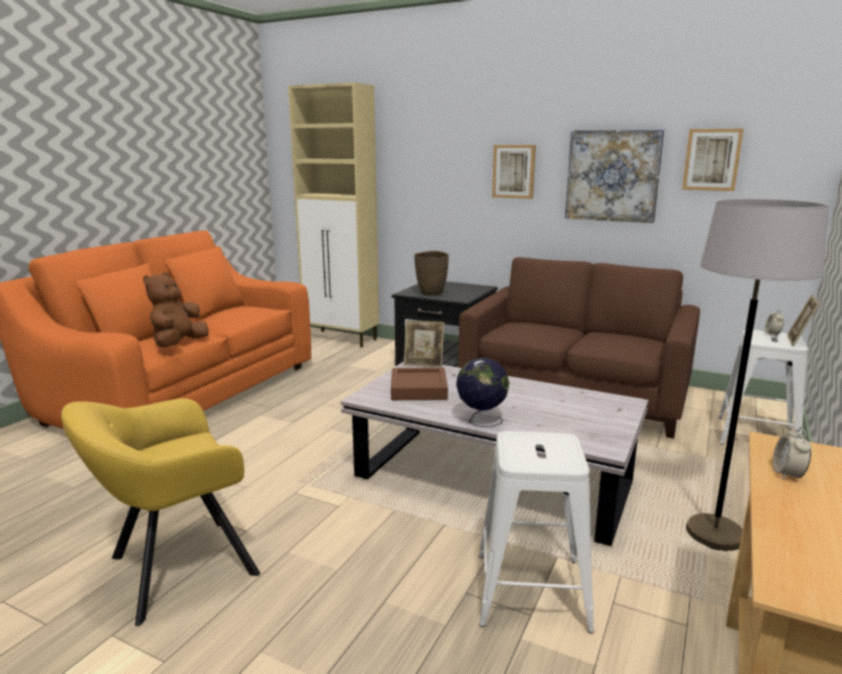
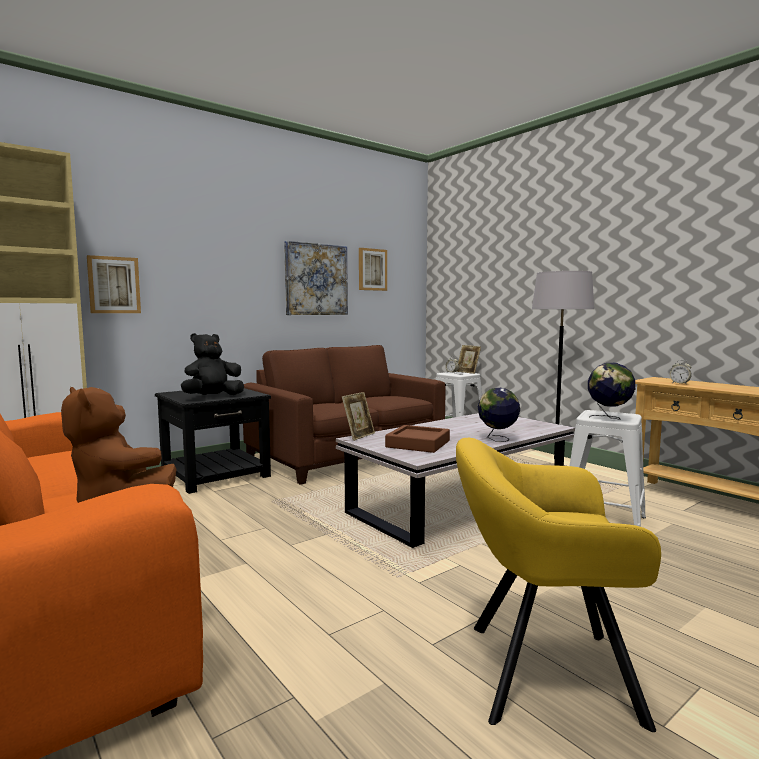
camera: 65 degrees left, 10 degrees down
(175, 568) = (541, 671): yellow armchair -> yellow armchair turned 105 degrees clockwise
(431, 293) = (212, 397): brown vase -> black plush toy
(514, 171) = (238, 274): picture -> picture (114, 285)
(519, 449) = (609, 418): none -> globe

